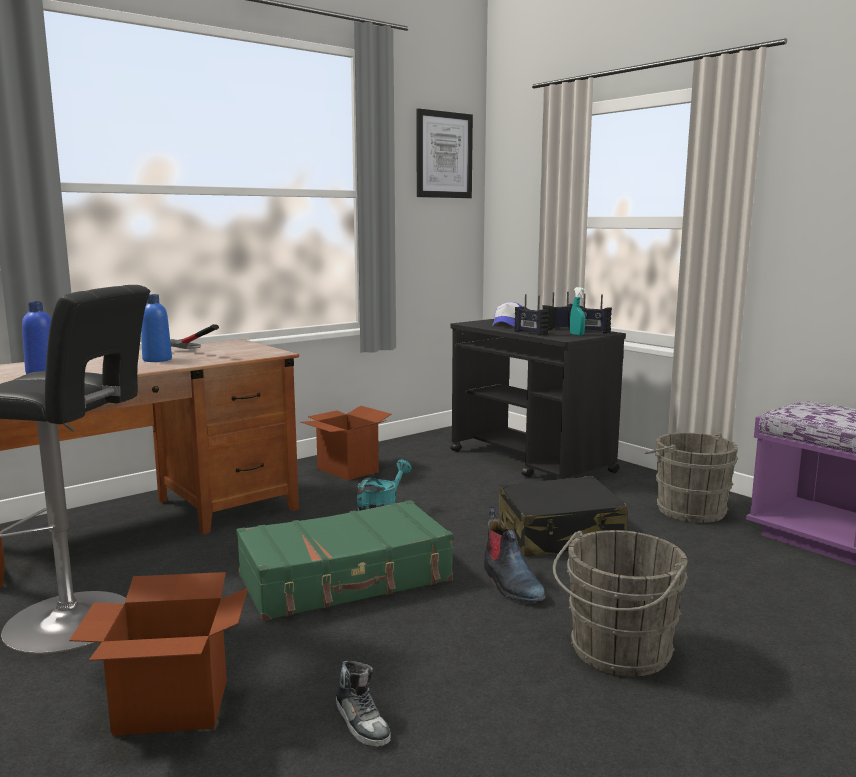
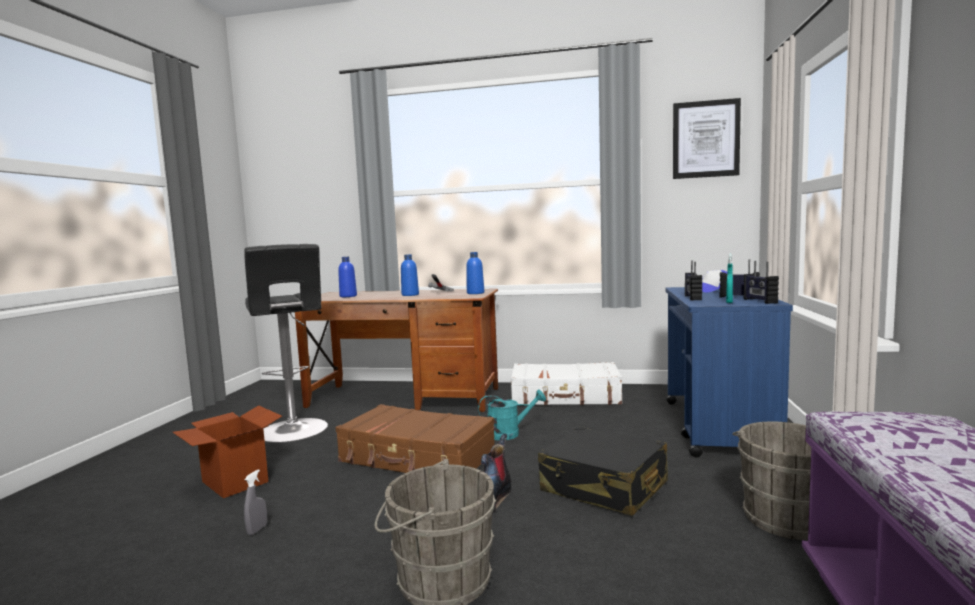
camera: 50 degrees right, 5 degrees down
(251, 348) = (475, 293): none -> blue bottle
(346, 579) = (417, 458): green suitcase -> brown suitcase
(347, 470) = (565, 397): cardboard box -> white suitcase
(362, 722) = (257, 530): shoe -> grey spray bottle
(531, 462) = (718, 428): black cart -> blue cart

